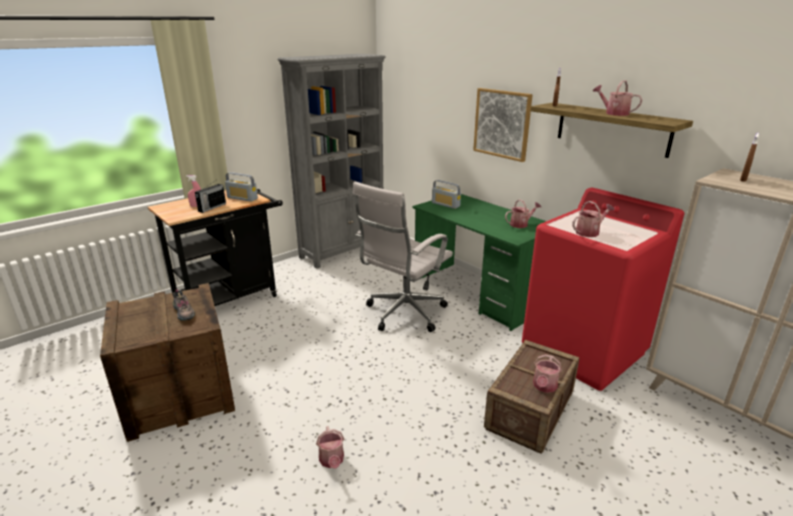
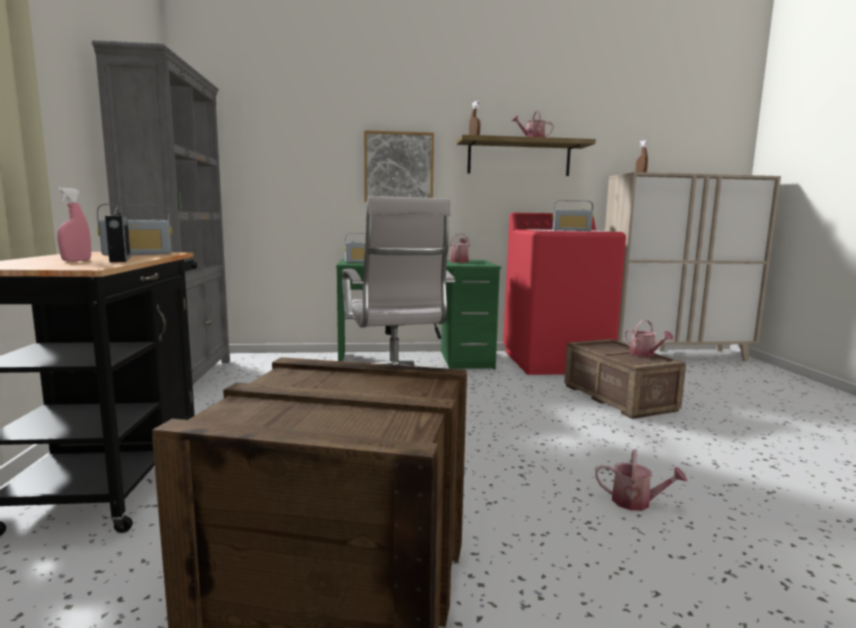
camera: 55 degrees left, 15 degrees down
(184, 312) = (358, 384): shoe -> none
(589, 232) = (571, 230): watering can -> radio

